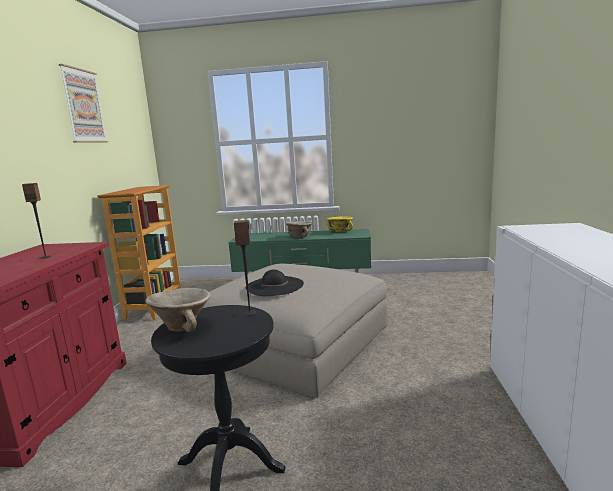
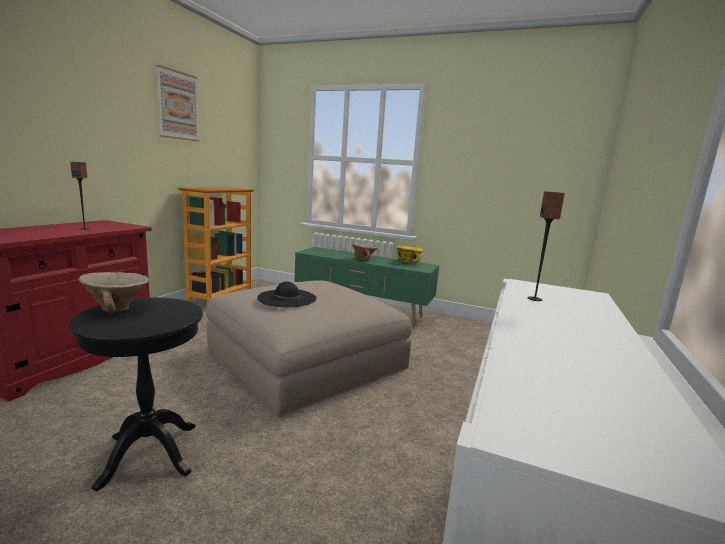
camera: 15 degrees right, 0 degrees up
(250, 313) = (187, 310): speaker -> speaker (535, 299)

